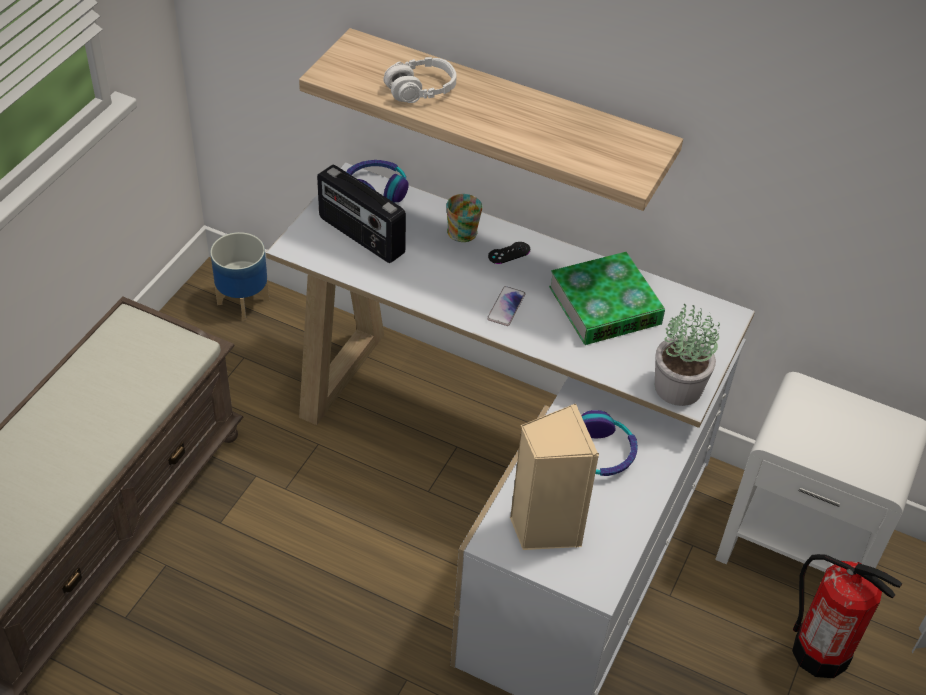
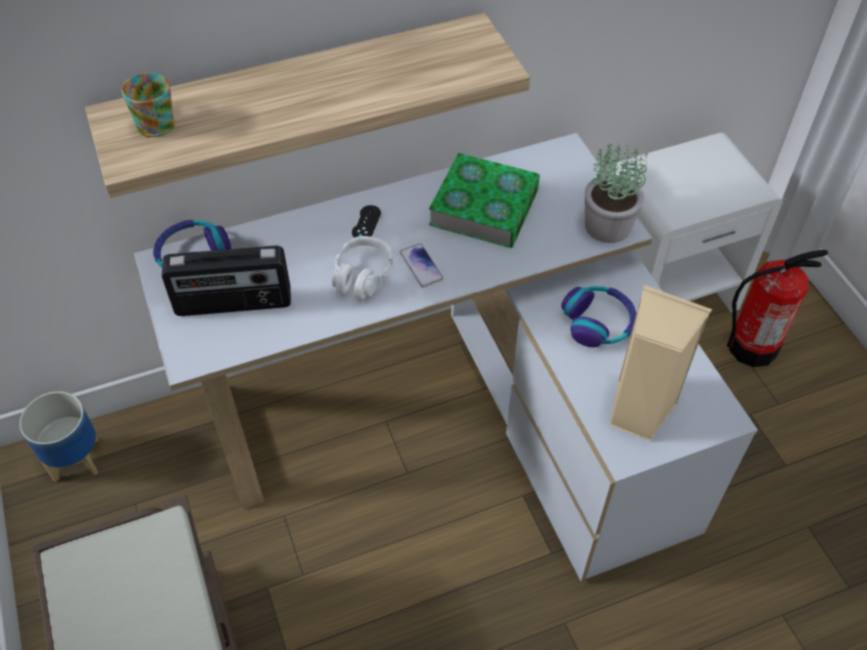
camera: 45 degrees left, 5 degrees up
(420, 90) = (232, 116): white headphones -> white headphones (362, 275)
(464, 229) = (308, 231): mug -> mug (154, 120)

